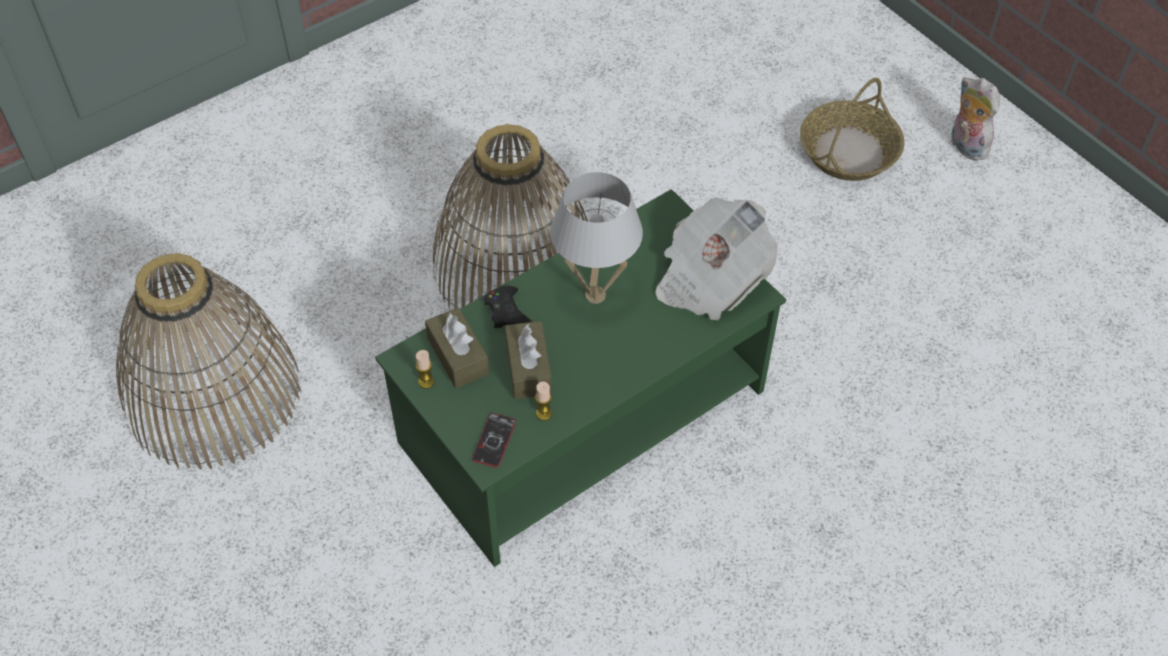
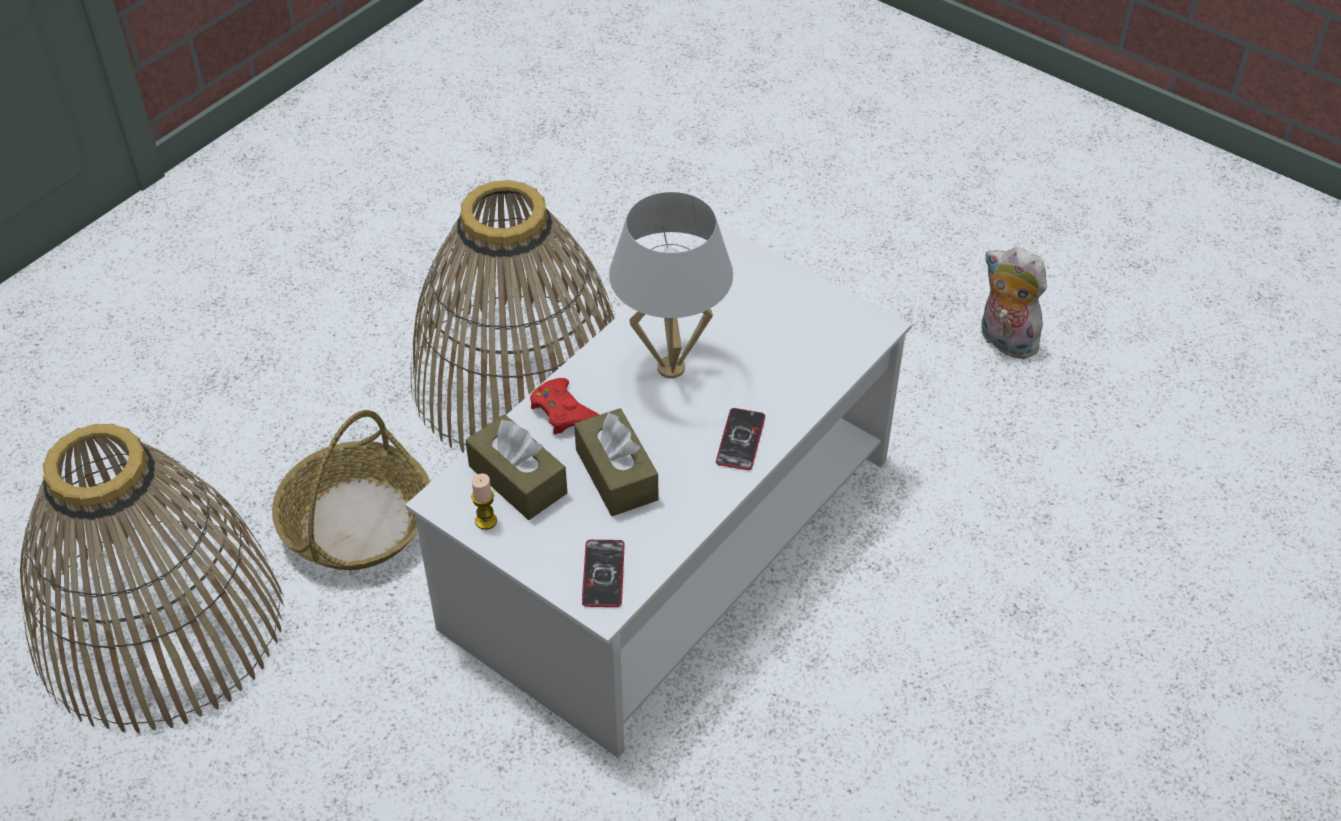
camera: 15 degrees left, 5 degrees down
(507, 312) = (563, 411): black game controller -> red game controller
(543, 413) = (656, 526): candle -> none
(581, 418) = (668, 544): green coffee table -> white coffee table
(626, 362) = (740, 440): none -> phone
(710, 279) = (809, 319): newspaper -> none
(848, 151) = (886, 165): basket -> basket (357, 521)
(965, 146) = (1020, 133): plush toy -> plush toy (1004, 341)

